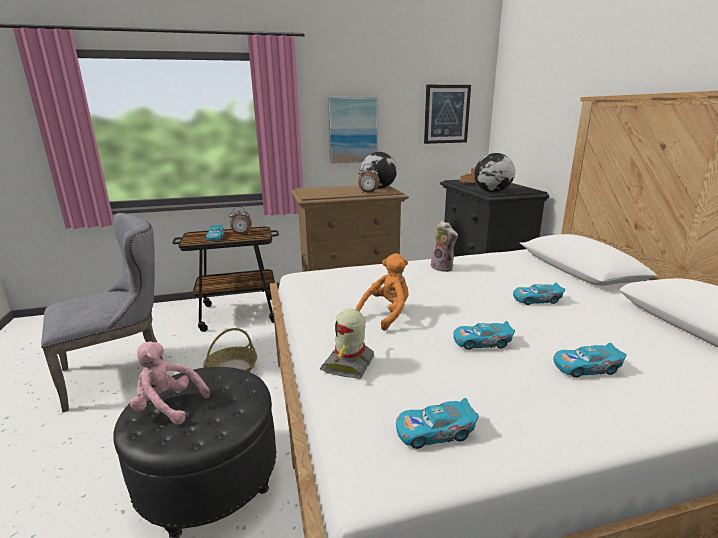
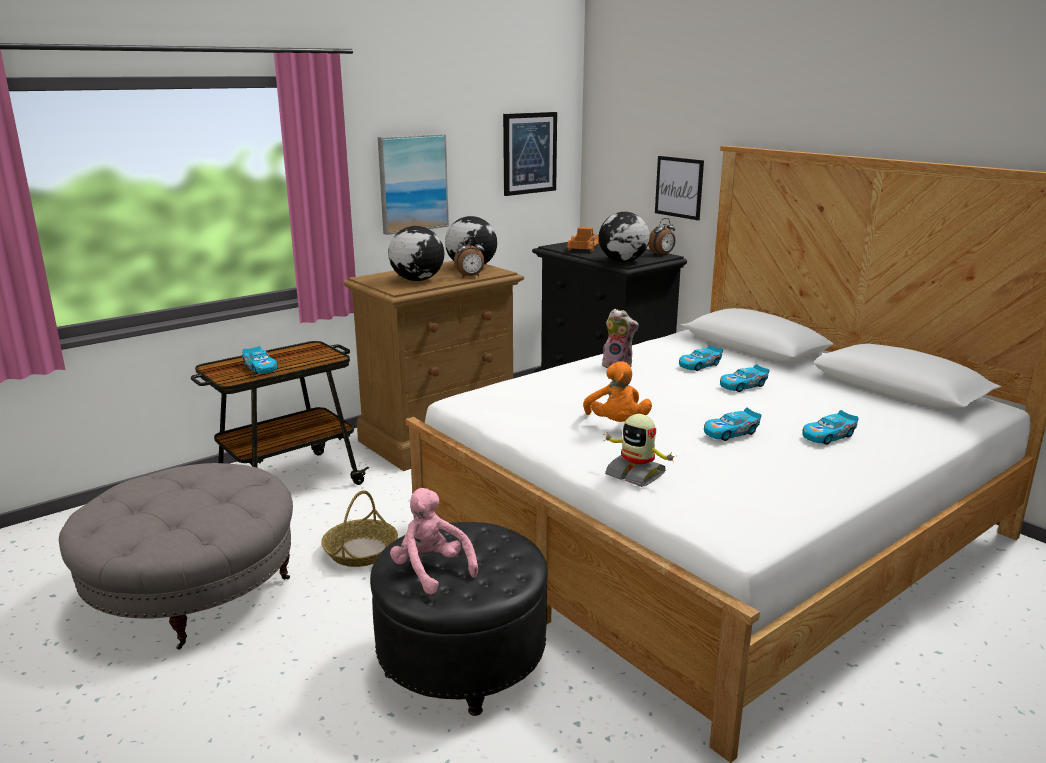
camera: 25 degrees left, 0 degrees up
(122, 371) = (193, 592): grey chair -> grey ottoman
(168, 406) = (431, 570): pink plush toy -> pink plush toy turned 60 degrees clockwise
(241, 234) = (293, 357): alarm clock -> alarm clock (662, 254)
(331, 192) = (417, 280): none -> globe
(349, 365) = (636, 474): toy robot -> toy robot turned 45 degrees counterclockwise
(386, 314) = (616, 424): orange plush toy -> orange plush toy turned 150 degrees clockwise
(434, 432) = (758, 503): toy car -> toy car (699, 365)
(550, 137) = (679, 187): none -> picture

